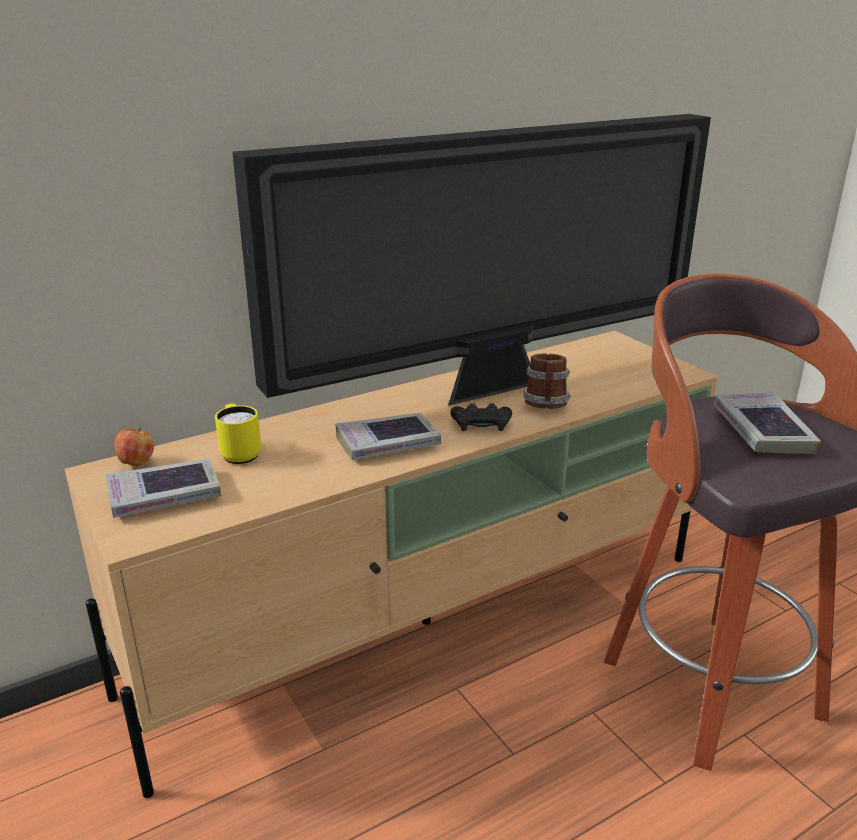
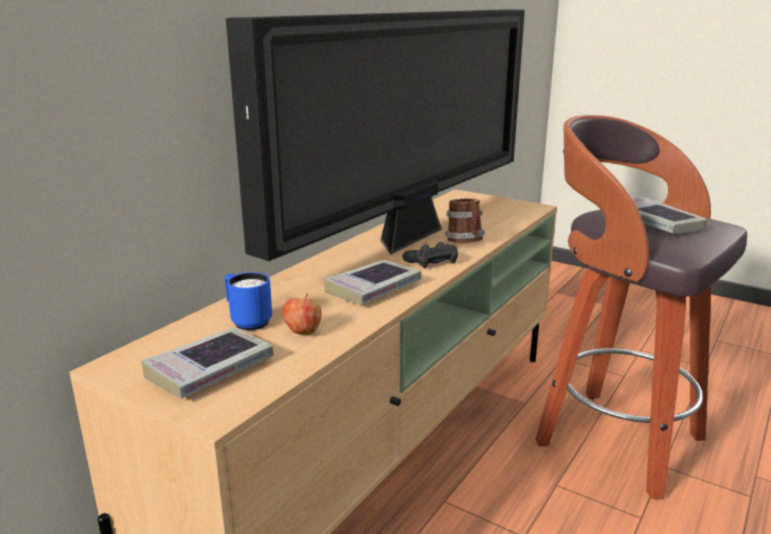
camera: 25 degrees left, 5 degrees down
(137, 463) = (149, 349): apple -> apple (303, 332)
(239, 453) = (247, 321): yellow mug -> blue mug

